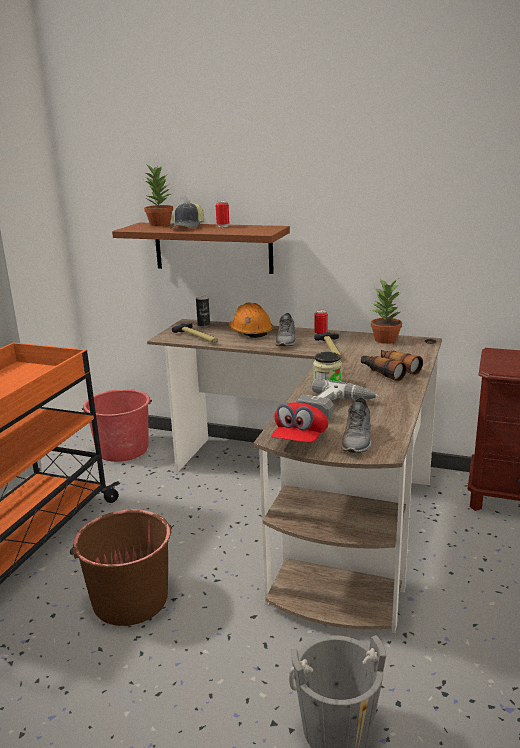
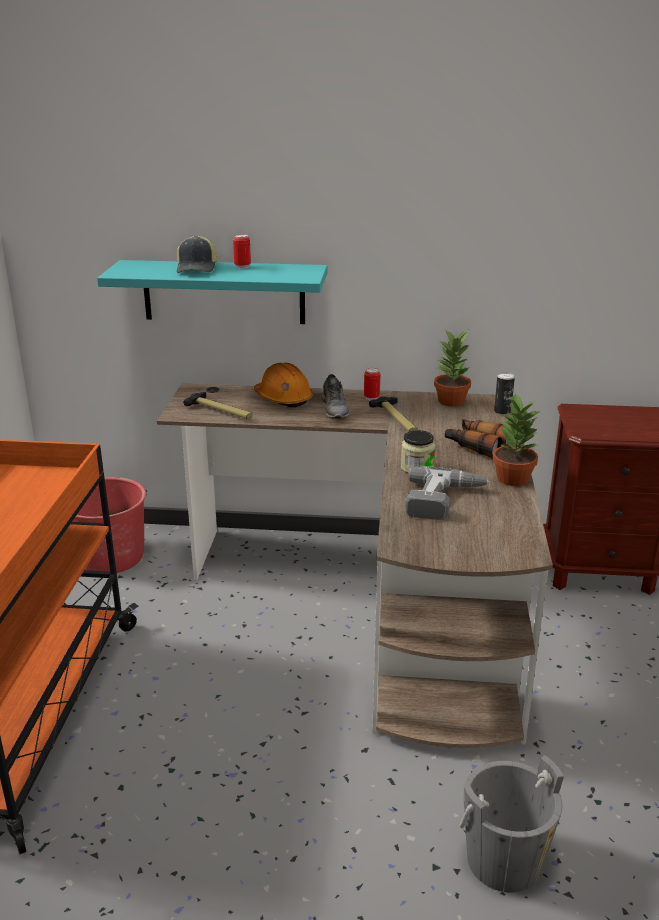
camera: 15 degrees left, 5 degrees up
(130, 599) = (209, 752): brown bucket -> none
(160, 224) = (153, 264): potted plant -> potted plant (512, 478)
(203, 325) = (217, 391): can -> can (502, 411)
(212, 247) = (224, 292): brown shelf -> turquoise shelf
(300, 440) = (428, 547): red cap -> none
(358, 439) = (491, 540): grey shoe -> none

